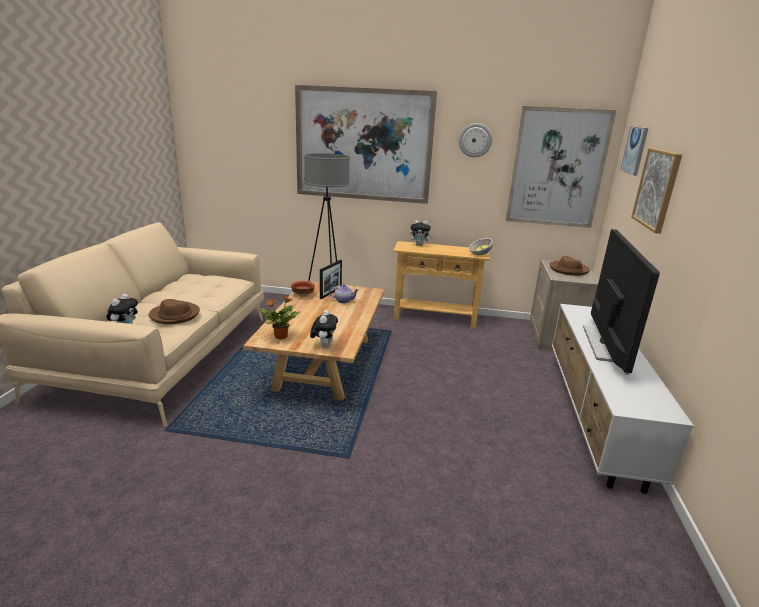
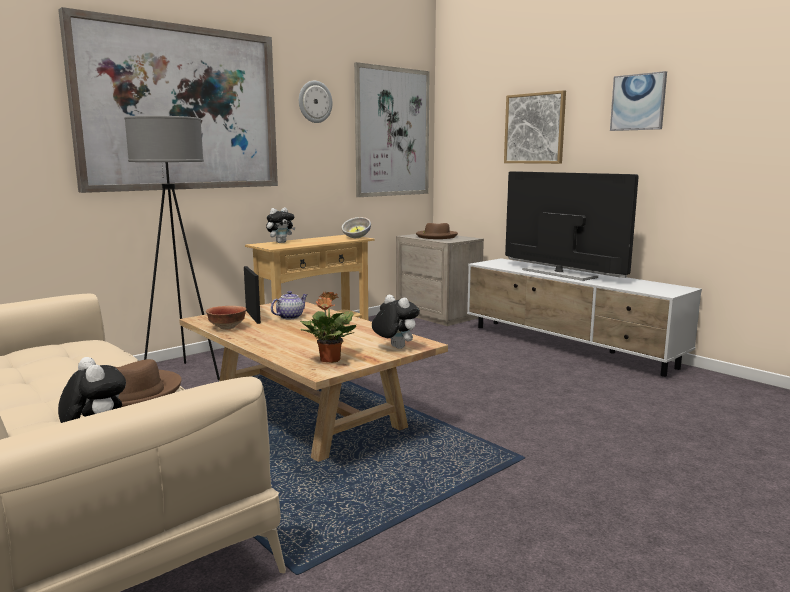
camera: 50 degrees left, 10 degrees down
(635, 150) = (472, 105): picture -> picture (638, 102)

